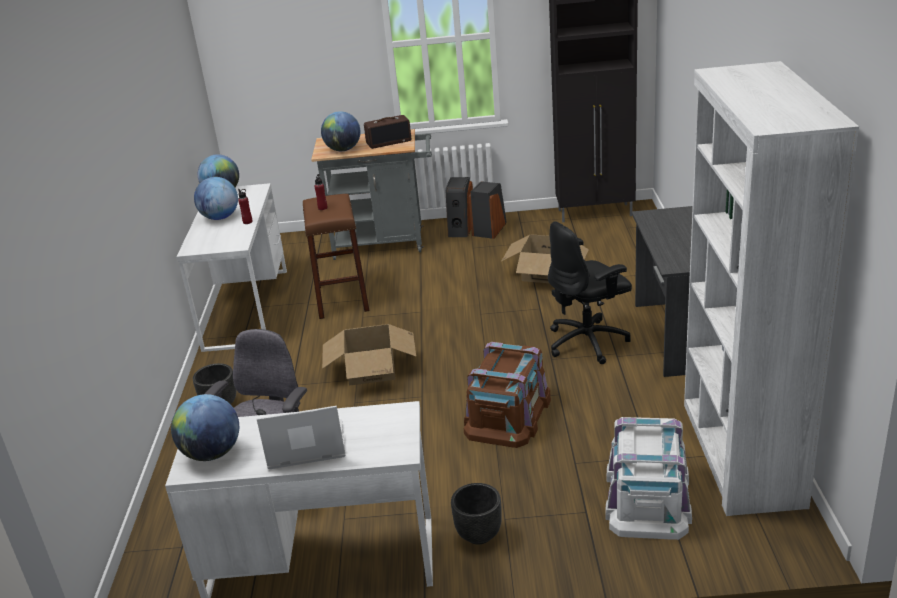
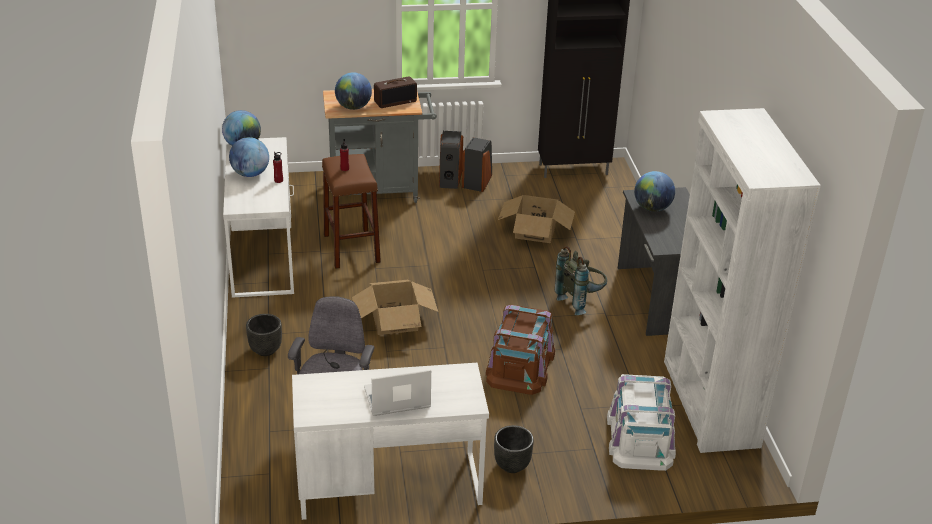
camera: 10 degrees left, 5 degrees up
(212, 453) = (322, 402): globe -> globe (652, 208)
(588, 342) = (580, 301): black office chair -> grey backpack

